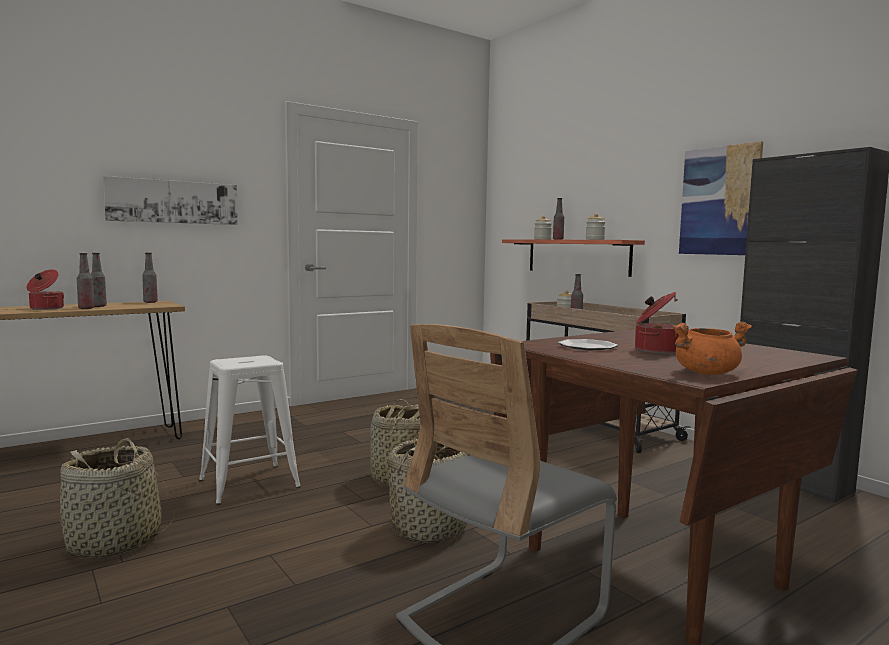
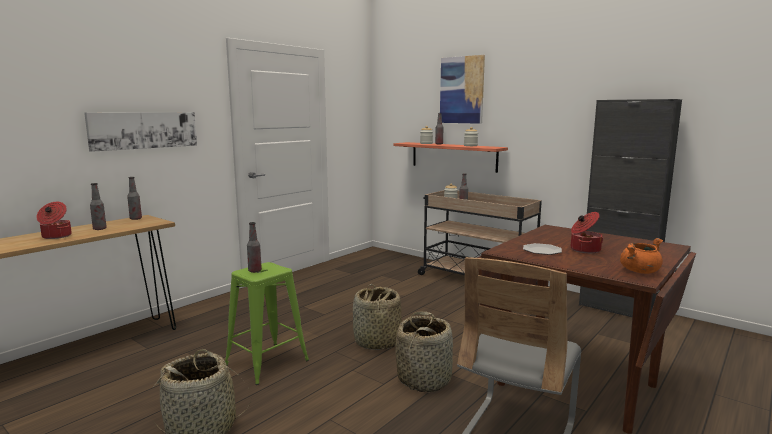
camera: 15 degrees left, 5 degrees up
(86, 308) = (94, 233): bottle -> bottle (255, 271)
(250, 484) = (267, 362): white stool -> green stool
(719, 201) = (564, 122): picture -> picture (462, 90)

